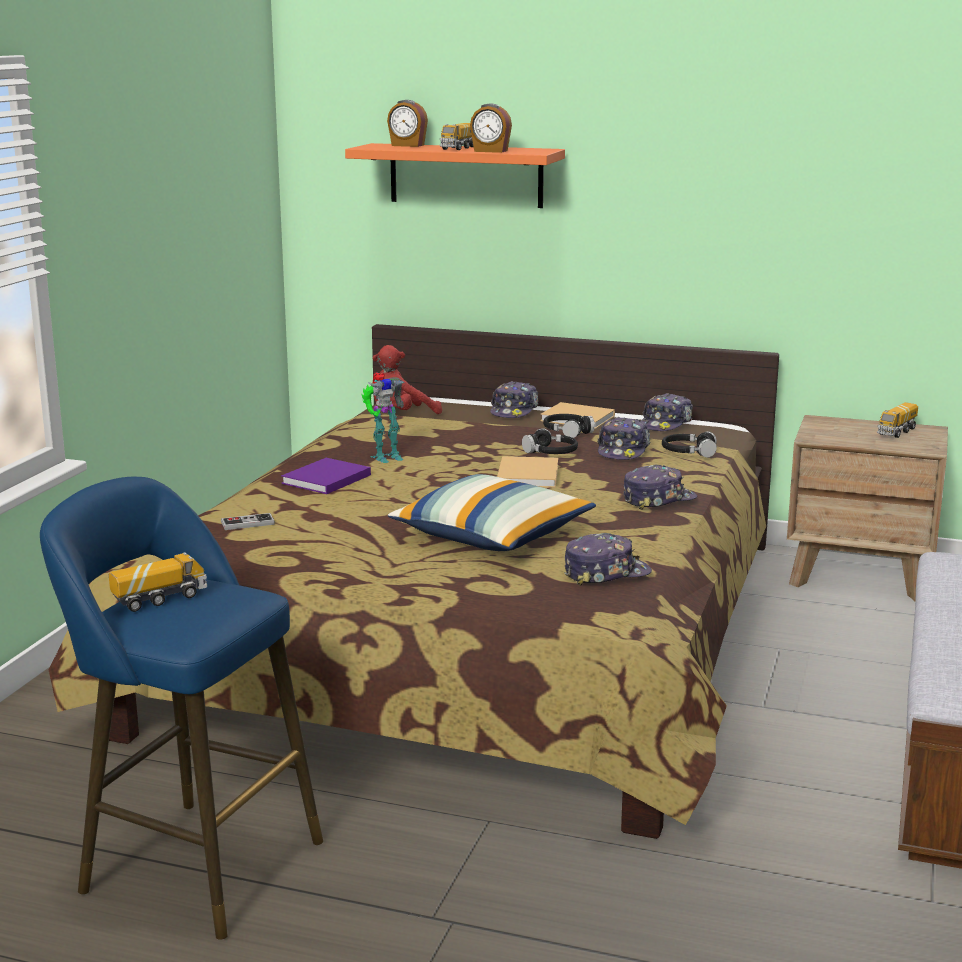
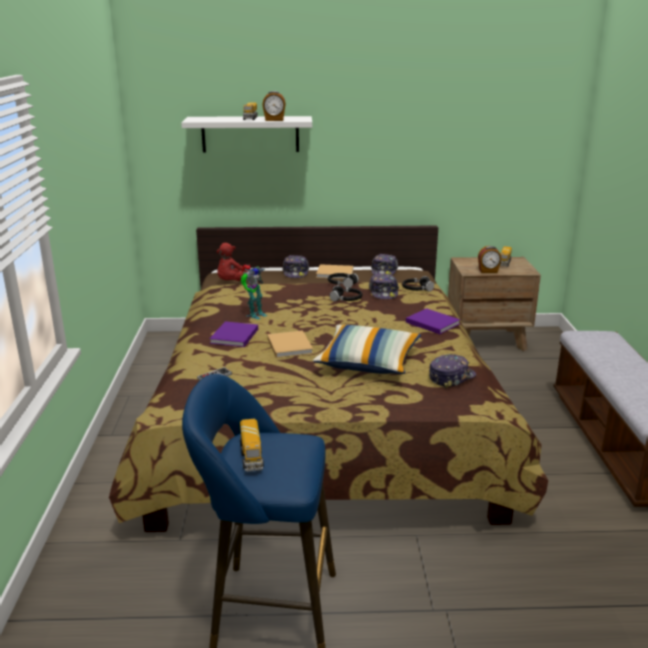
camera: 20 degrees left, 5 degrees up
(160, 599) = (251, 456): toy truck -> toy truck turned 135 degrees clockwise
(407, 145) = (215, 117): alarm clock -> alarm clock (488, 271)
(466, 175) = (250, 134): orange shelf -> white shelf
(528, 474) = (348, 316): beige book -> beige book (289, 345)
(658, 499) = (431, 322): cap -> purple book

